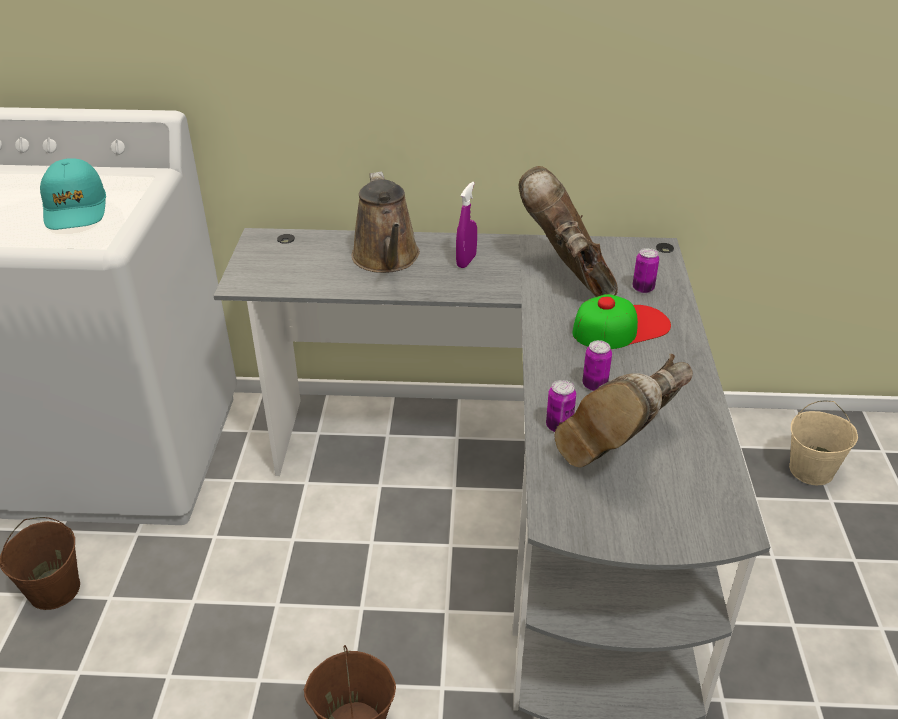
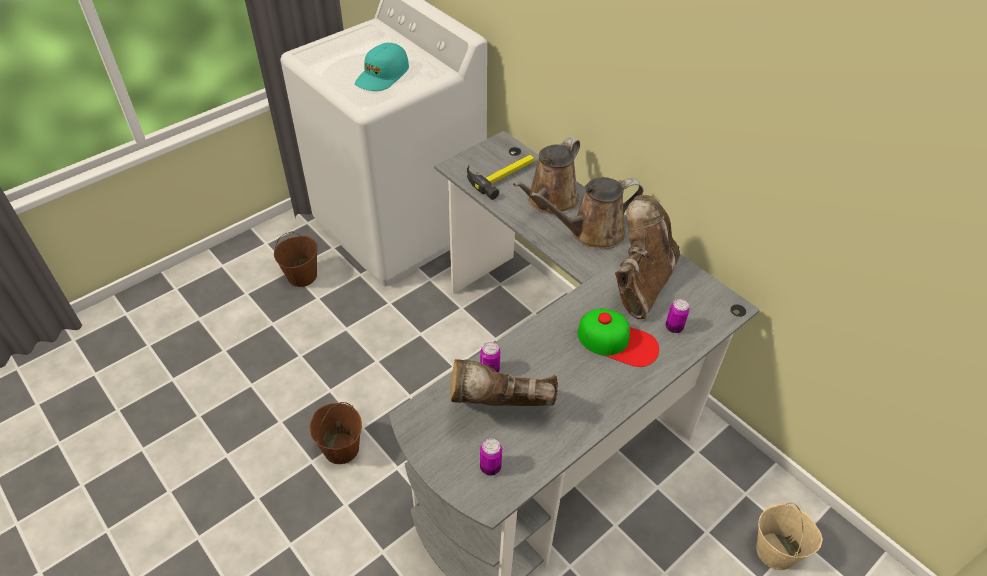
camera: 45 degrees right, 10 degrees up
(304, 263) = (502, 174): none -> hammer
(466, 261) = (592, 232): purple spray bottle -> brown watering can
(594, 385) = (545, 363): can -> can (490, 467)

